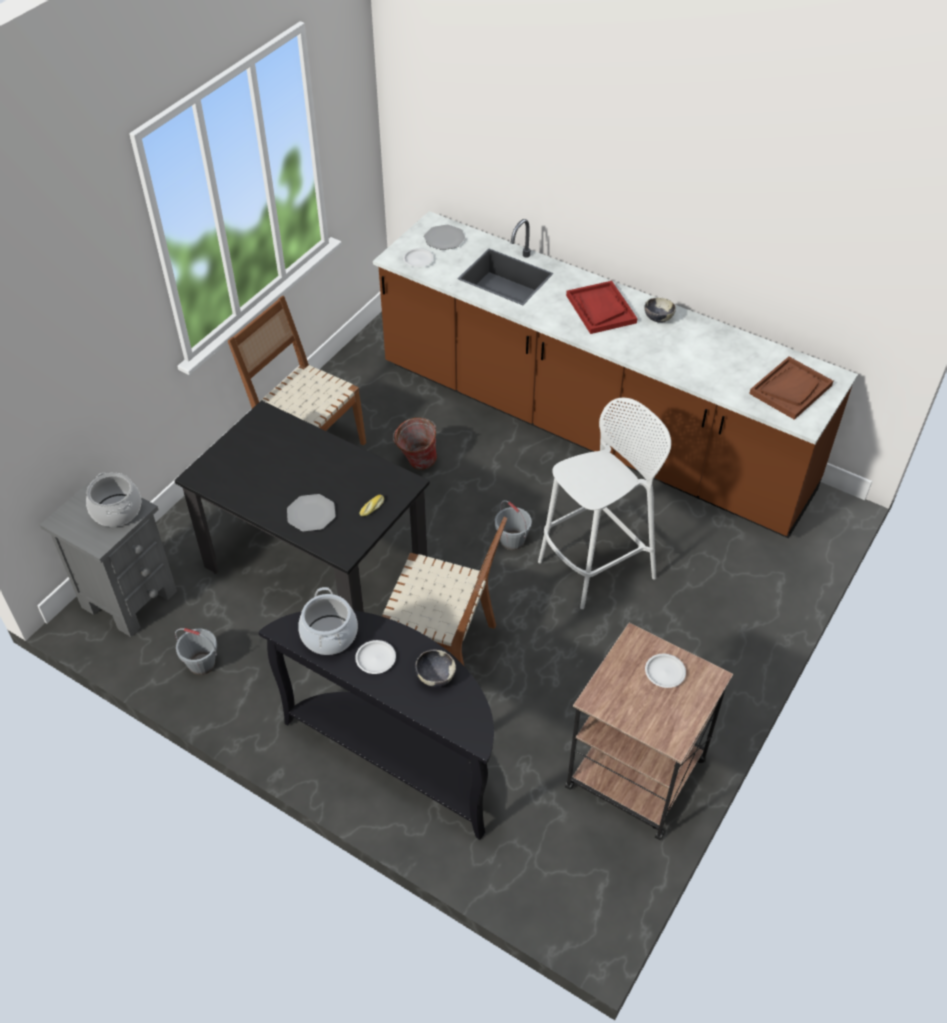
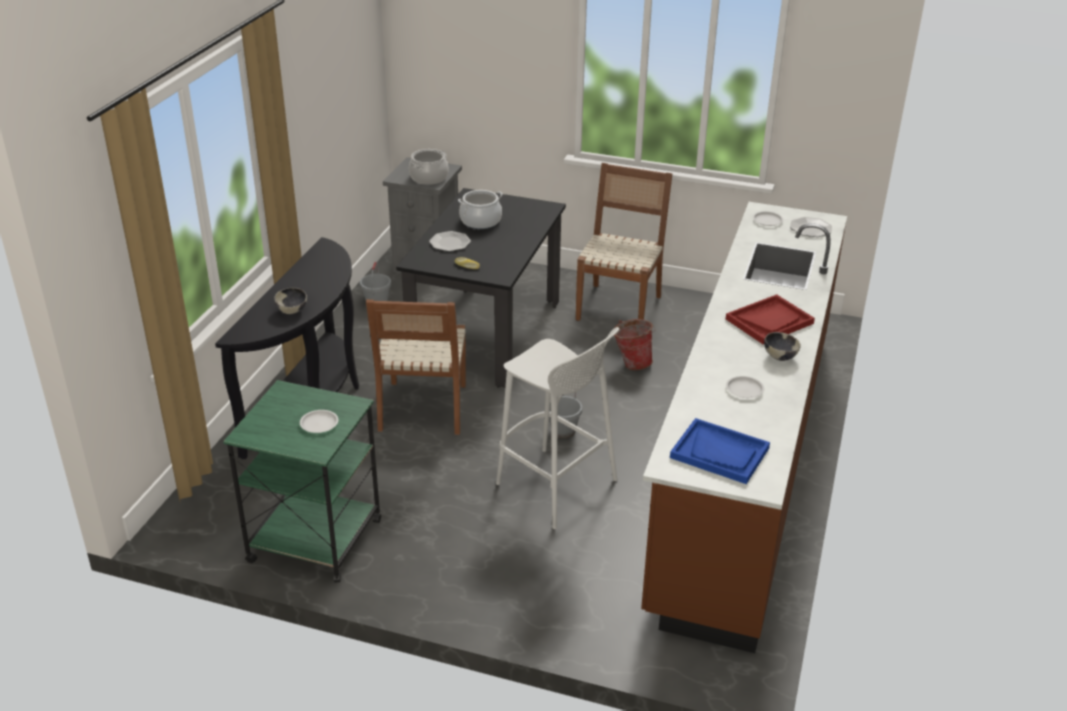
camera: 75 degrees right, 15 degrees down
(329, 635) = (324, 263): cooking pot -> cooking pot (481, 221)
(375, 658) = (305, 284): white plate -> white plate (744, 389)
(635, 775) = (313, 539): brown cart -> green cart
(790, 389) = (720, 453): brown tray -> blue tray

